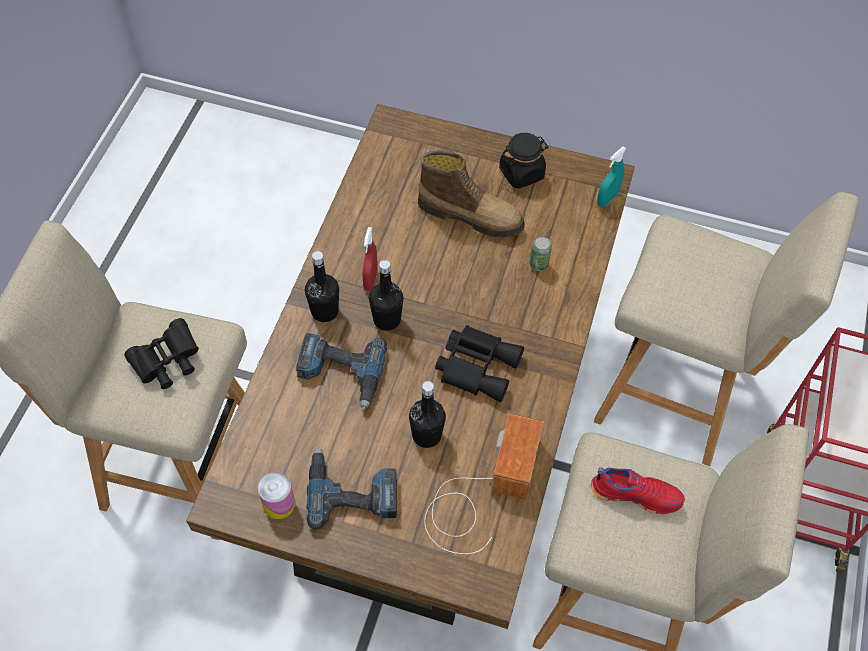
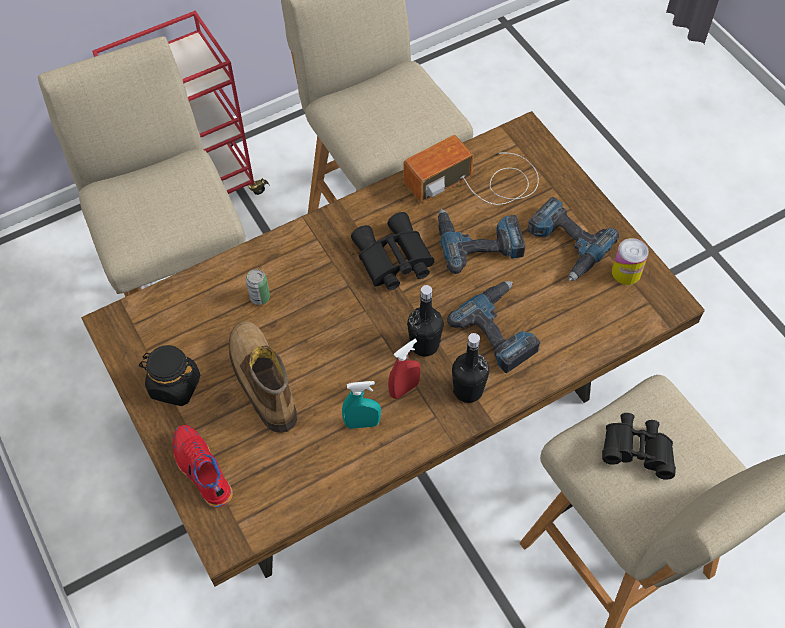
camera: 135 degrees left, 0 degrees up
(426, 435) = (478, 241): black bottle -> power drill
(607, 199) = (140, 307): turquoise spray bottle -> turquoise spray bottle (362, 423)
(636, 493) = (377, 119): red shoe -> red shoe (201, 471)

